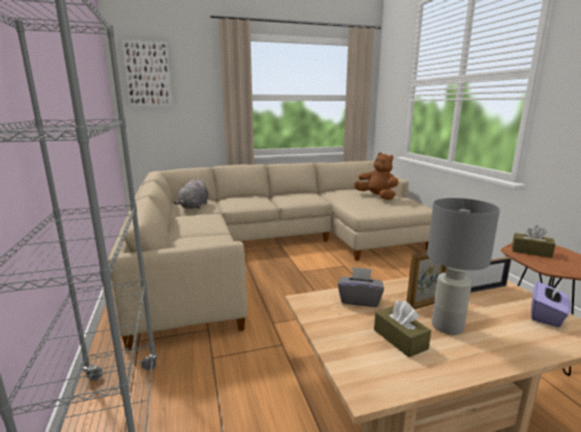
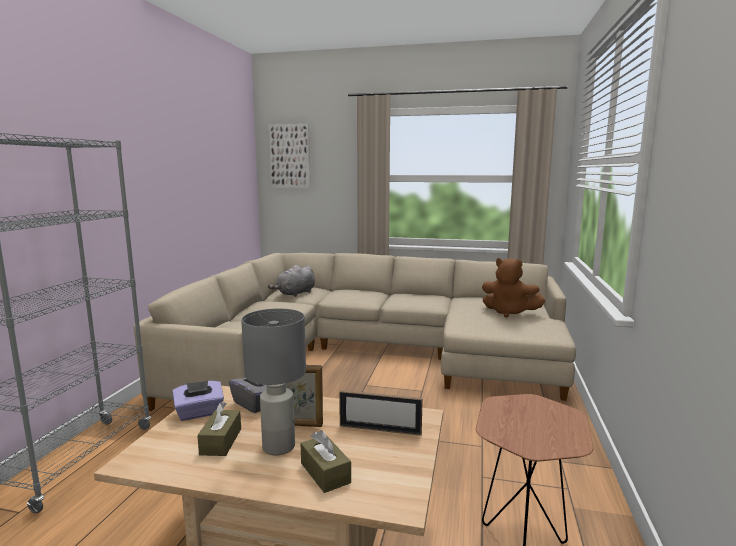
camera: 30 degrees right, 5 degrees down
(377, 197) = (509, 312): brown plush toy -> brown plush toy turned 135 degrees clockwise
(531, 251) = (522, 409): brown tissue box -> brown tissue box (325, 473)
(546, 316) = (396, 473): purple tissue box -> purple tissue box (199, 413)

